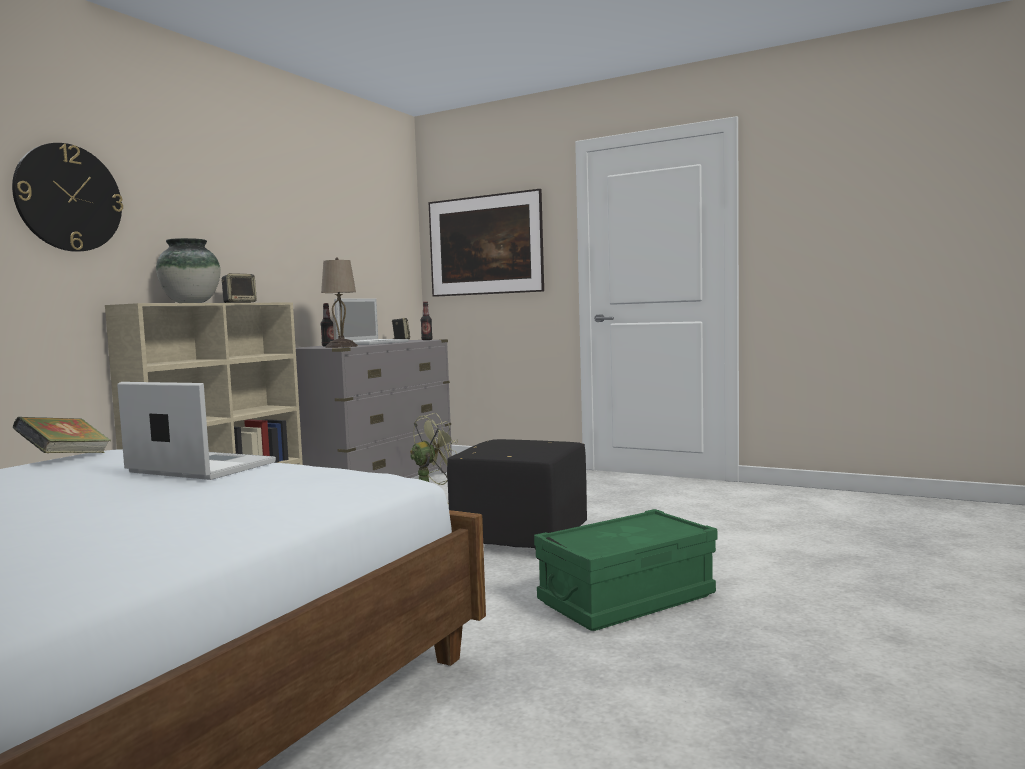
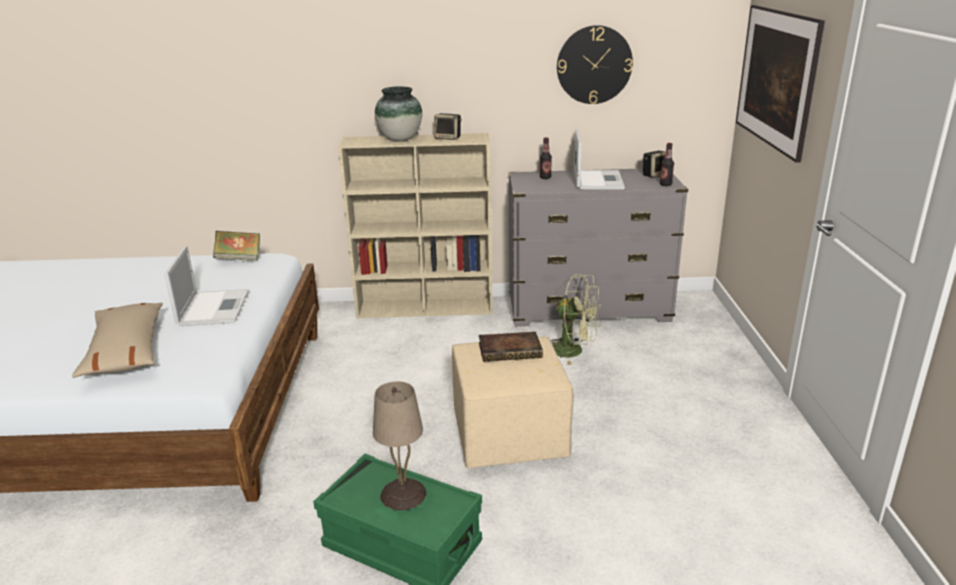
camera: 60 degrees right, 20 degrees up
(68, 198) = (318, 60): wall clock -> wall clock (594, 65)
(220, 498) = (126, 350): none -> beige pillow
(340, 346) = (534, 187): beige table lamp -> beige table lamp (402, 494)
(373, 343) = (597, 180): laptop -> laptop turned 90 degrees counterclockwise
(502, 443) = (511, 350): none -> book
(522, 538) = (511, 438): black ottoman -> beige ottoman

